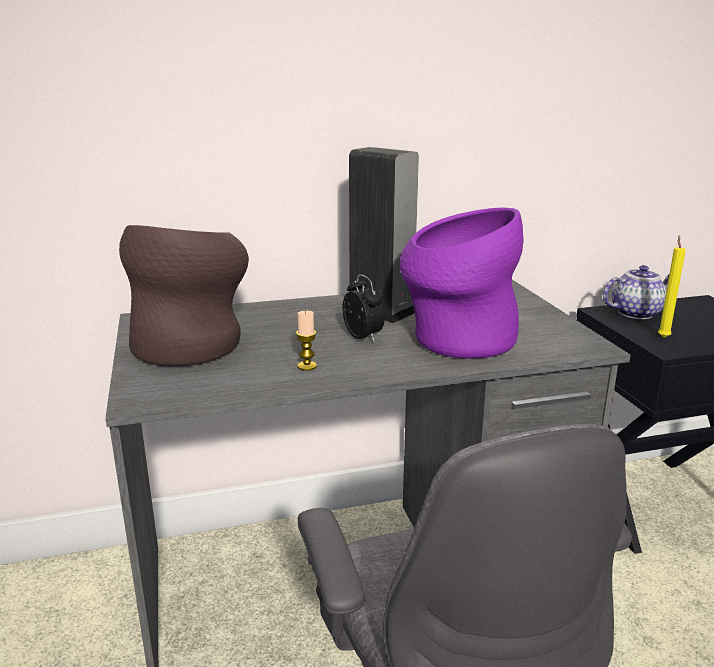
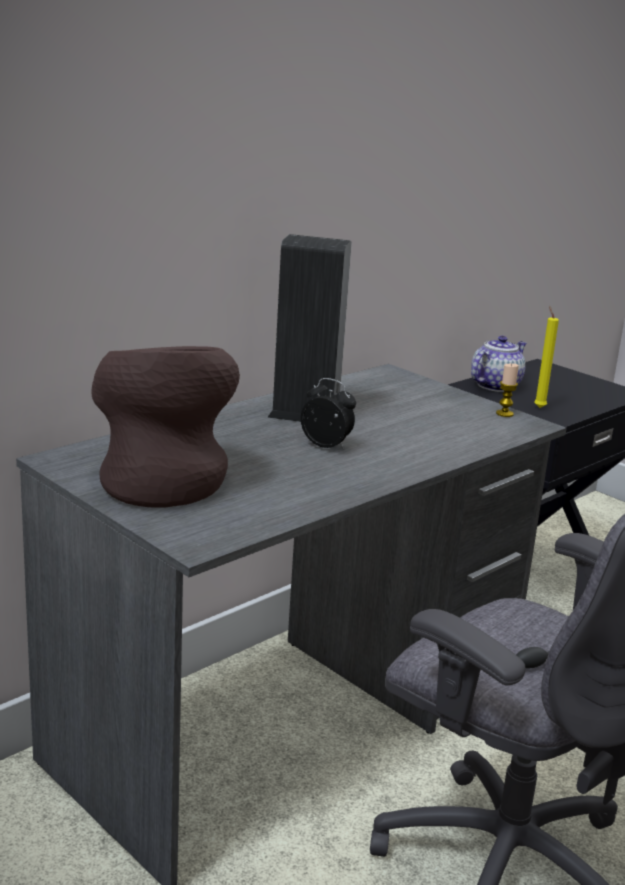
camera: 30 degrees left, 0 degrees up
(307, 366) = (313, 483): candle -> candle (504, 413)
(454, 340) = (413, 436): purple vase -> none

